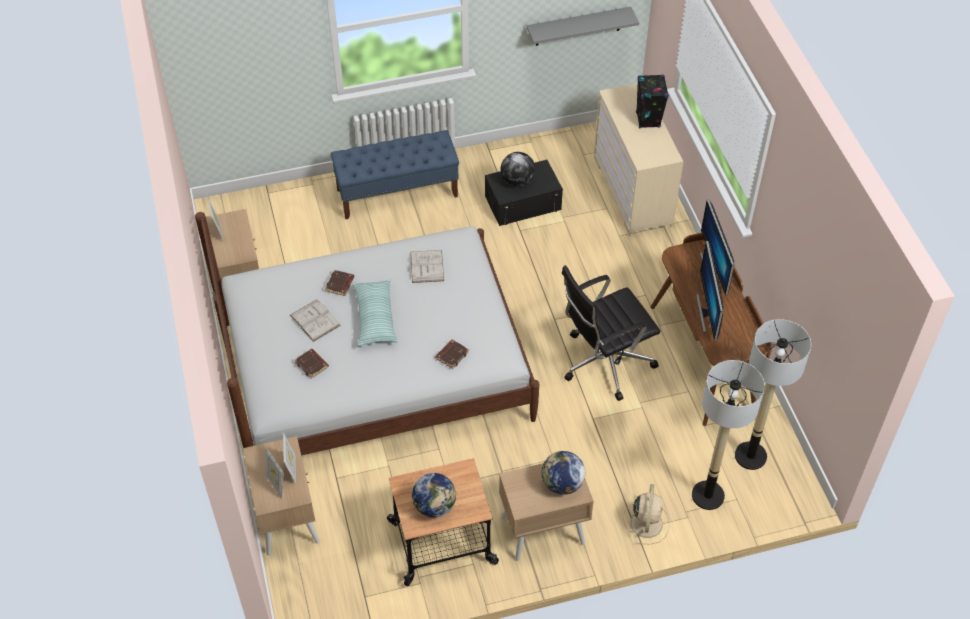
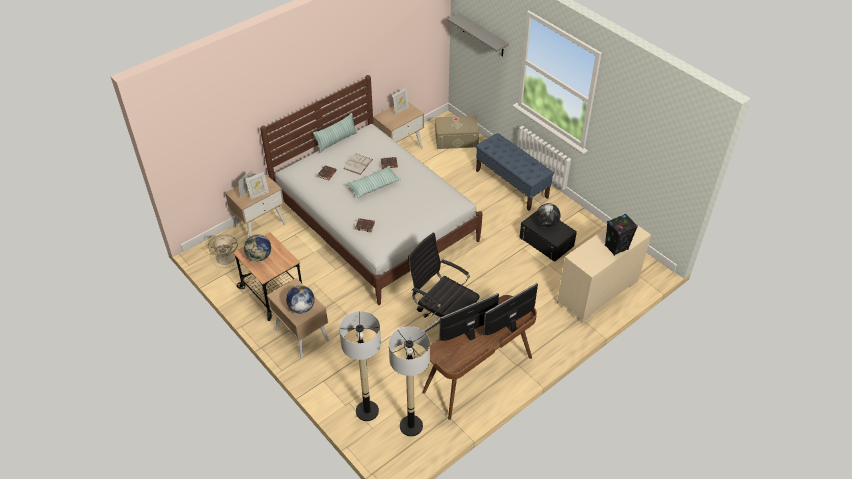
camera: 65 degrees right, 5 degrees down
(240, 330) = (336, 141): none -> pillow
(264, 214) = (456, 139): none -> beige storage box
(427, 266) = (425, 193): white book -> none
(578, 26) = (649, 172): grey shelf -> grey shelf (483, 35)
(646, 522) = (331, 384): beige fan -> beige fan (227, 257)

